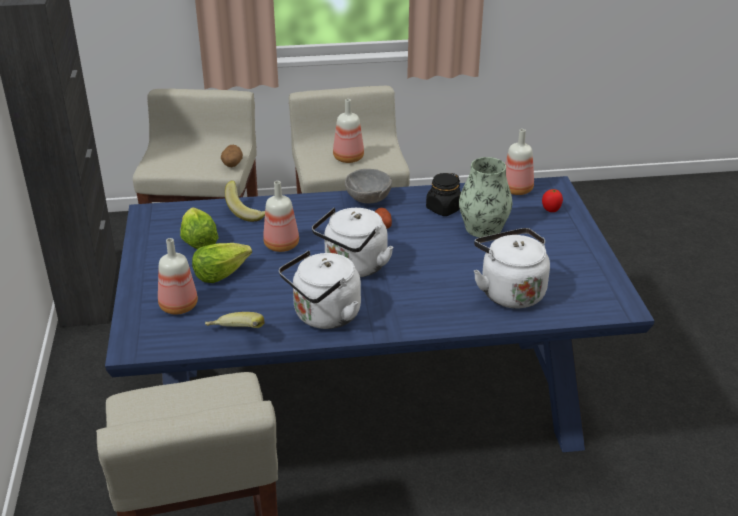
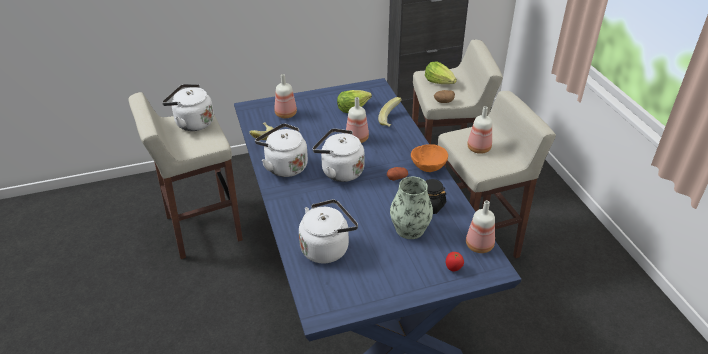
camera: 80 degrees right, 5 degrees up
(154, 415) = (192, 123): none -> white kettle
(220, 273) = (320, 122): lettuce -> lettuce (439, 82)
(369, 200) = (428, 167): grey bowl -> orange bowl

